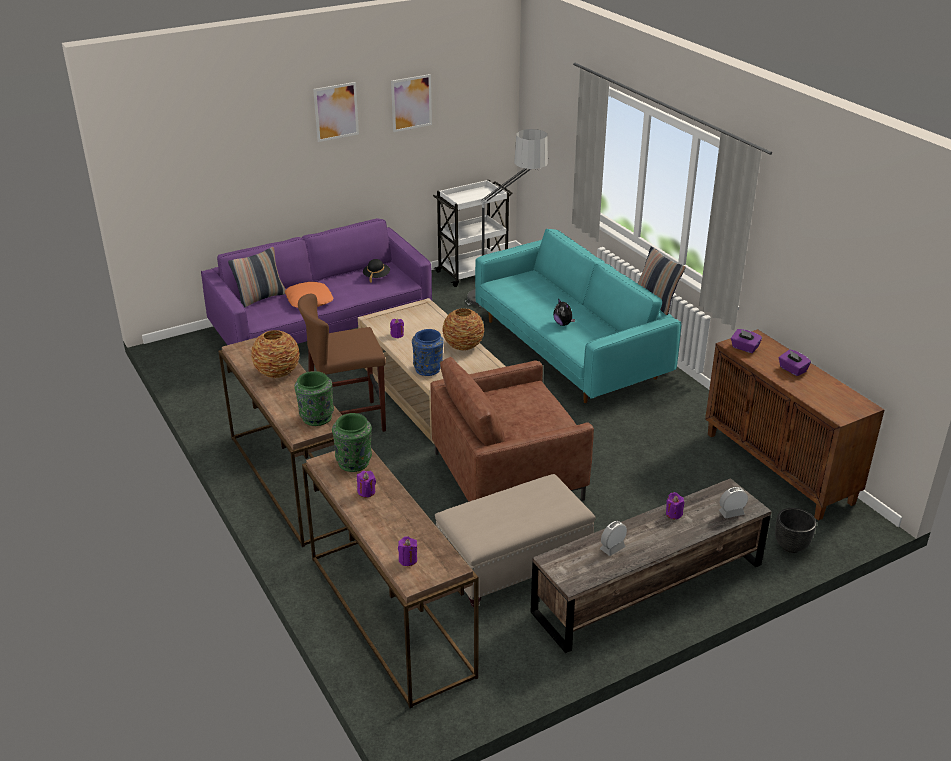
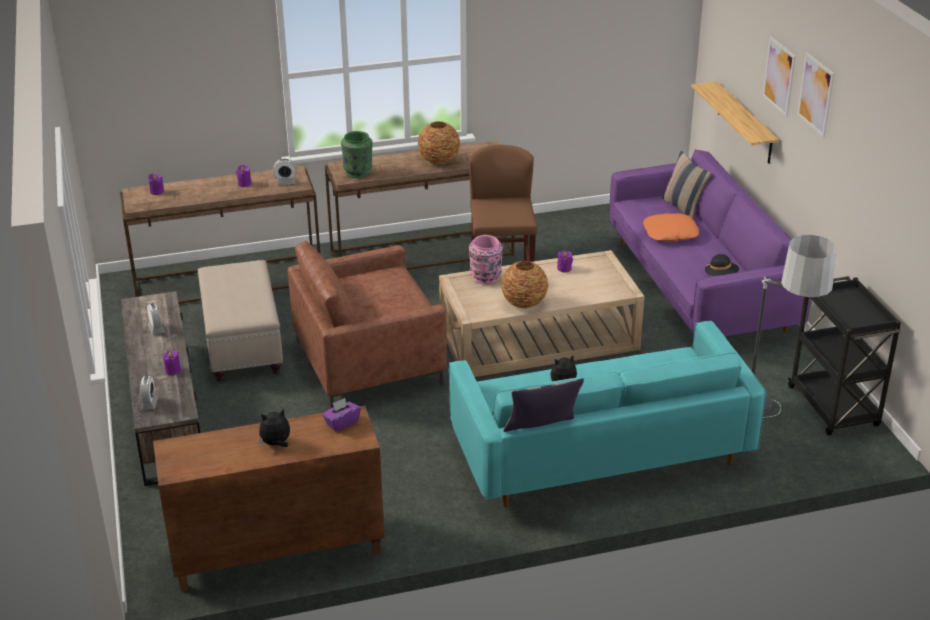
camera: 105 degrees right, 0 degrees up
(236, 205) = (745, 123): none -> shelf
(354, 462) = (286, 182): green vase -> alarm clock
(411, 103) = (868, 145): picture -> picture (779, 76)
(428, 369) = (485, 277): blue vase -> pink vase
(473, 272) = (834, 408): white cart -> black cart
(507, 475) = (368, 362): brown armchair -> brown armchair turned 105 degrees counterclockwise
(791, 546) = (153, 515): black planter -> none
(792, 370) = (276, 444): purple tissue box -> plush toy

